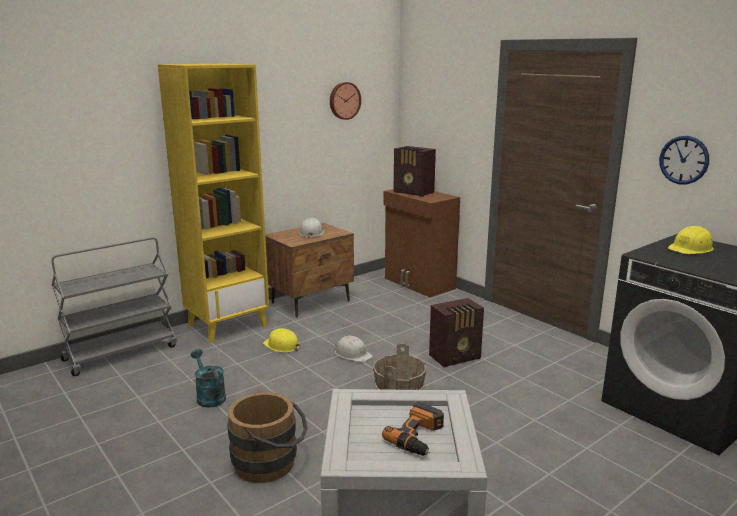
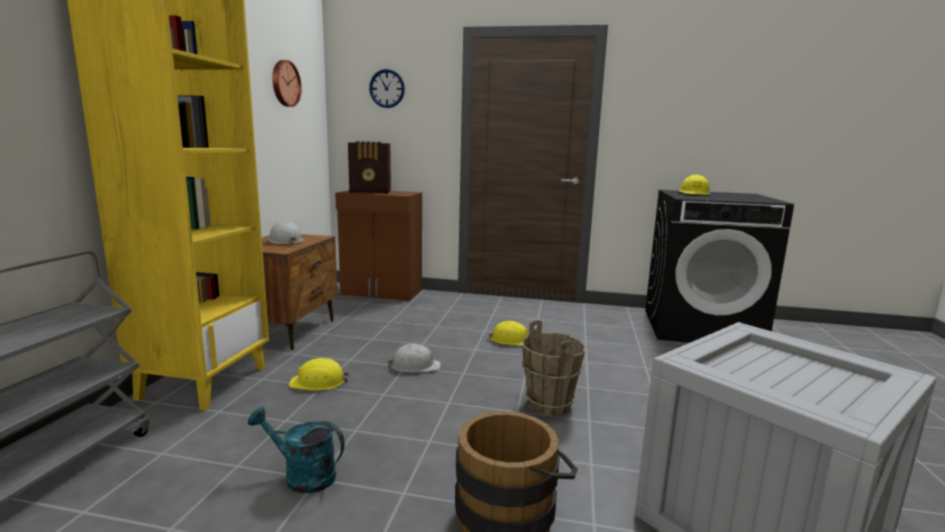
camera: 40 degrees left, 5 degrees down
(419, 437) = (805, 371): power drill -> none
(456, 357) = (511, 340): radio -> yellow hard hat
(684, 160) = (656, 128): wall clock -> wall clock (387, 88)

